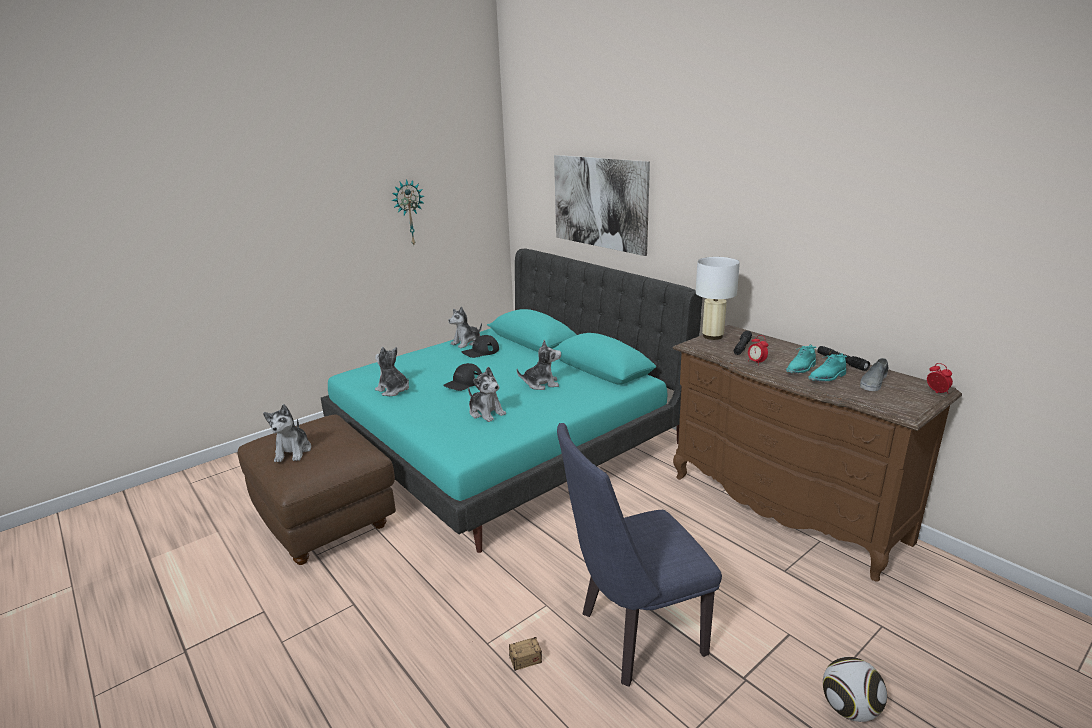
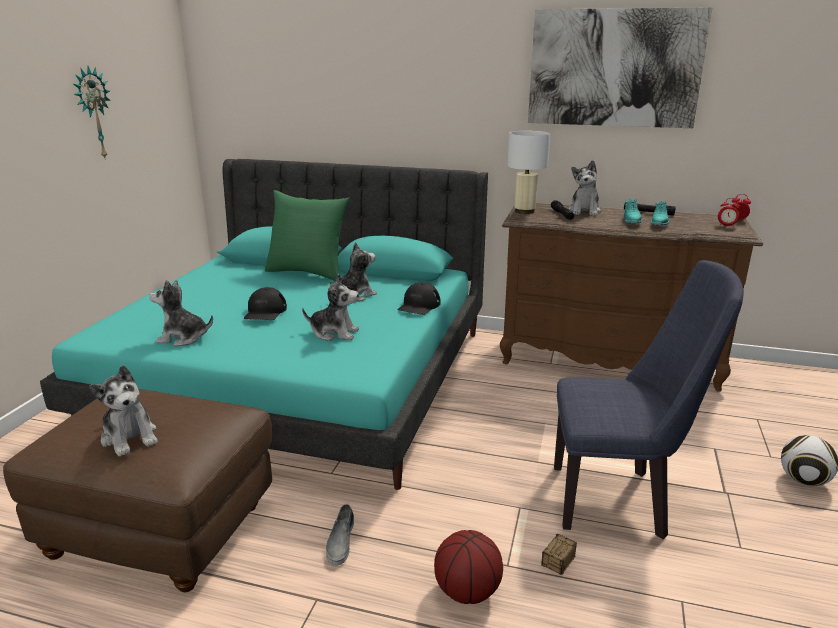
camera: 35 degrees left, 0 degrees up
(441, 647) = (468, 592): none -> basketball
(466, 343) = (207, 275): plush toy -> plush toy (584, 211)
(480, 351) = (239, 280): black cap -> black cap (419, 306)
(535, 355) = (308, 272): none -> green pillow
(599, 202) = (342, 92): picture -> picture (614, 68)
(632, 637) = (618, 500): blue chair -> blue chair turned 120 degrees counterclockwise
(756, 362) = (593, 223): alarm clock -> alarm clock (726, 226)
(873, 382) = (691, 221): grey shoe -> grey shoe (340, 542)

